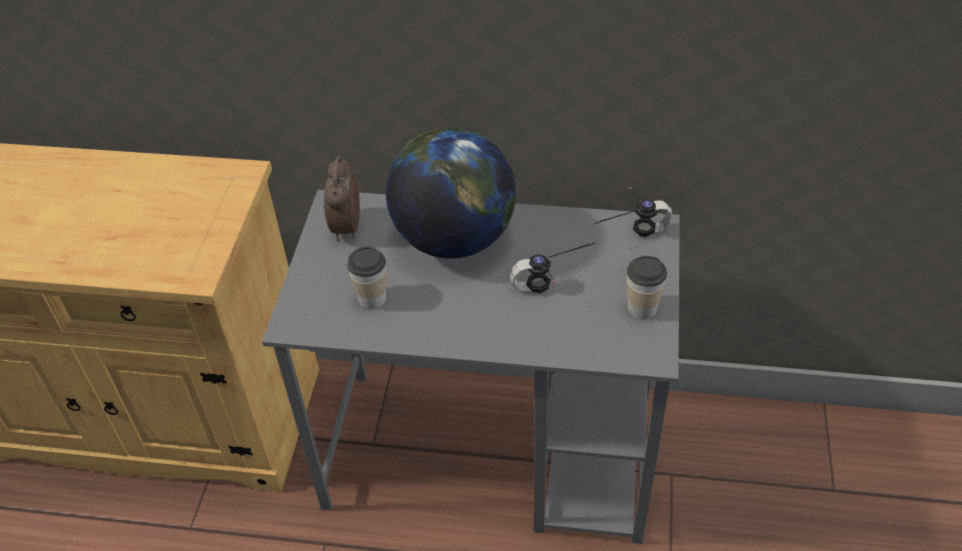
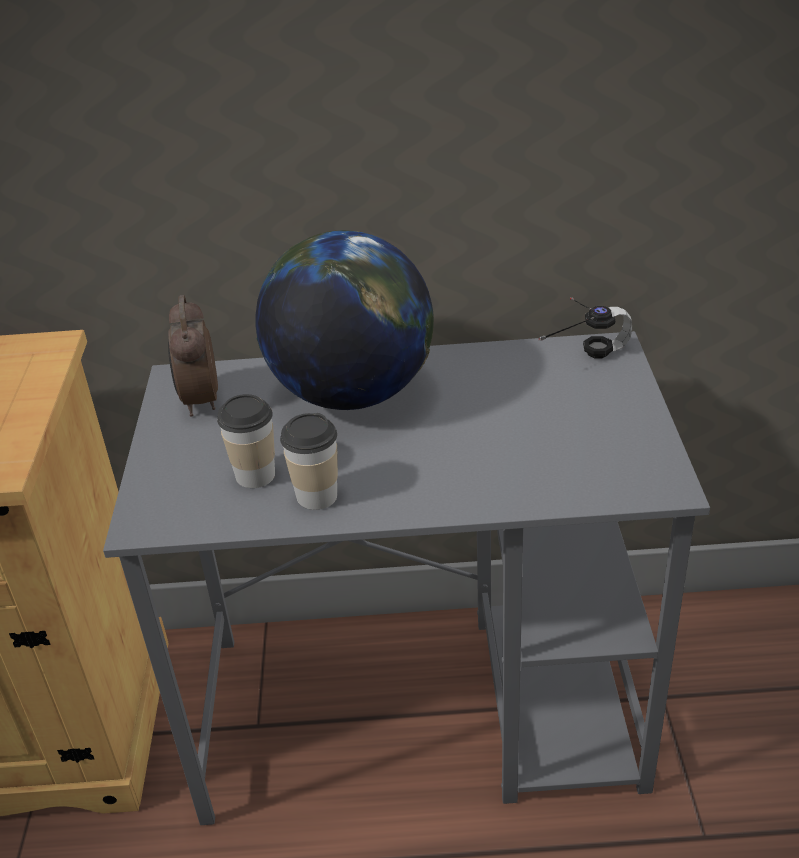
camera: 10 degrees left, 10 degrees down
(555, 290) = (505, 431): headphones -> none
(642, 308) = (628, 434): cup -> cup (316, 496)

